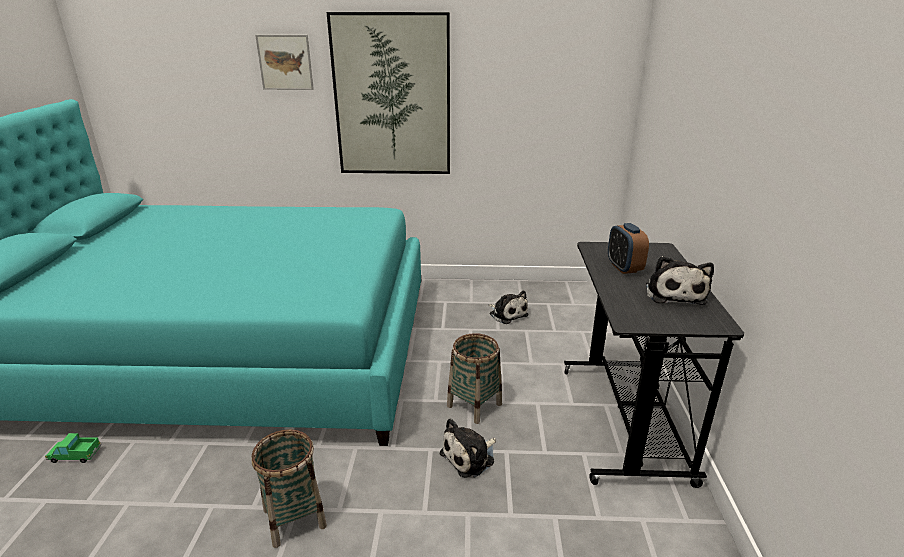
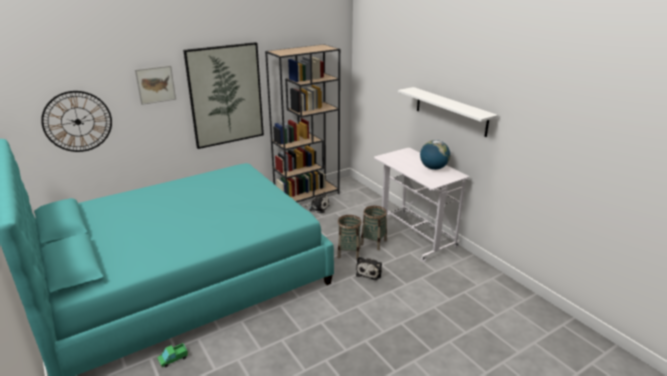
camera: 35 degrees left, 0 degrees up
(182, 99) = (77, 121): none -> wall clock
(294, 518) = (325, 325): basket -> basket (373, 242)
(510, 291) = (307, 196): none -> bookcase
(623, 422) = (413, 235): black desk -> white desk
(624, 268) = (405, 163): alarm clock -> none
(674, 293) = (433, 168): plush toy -> globe
(747, 167) = (450, 111): none -> white shelf

